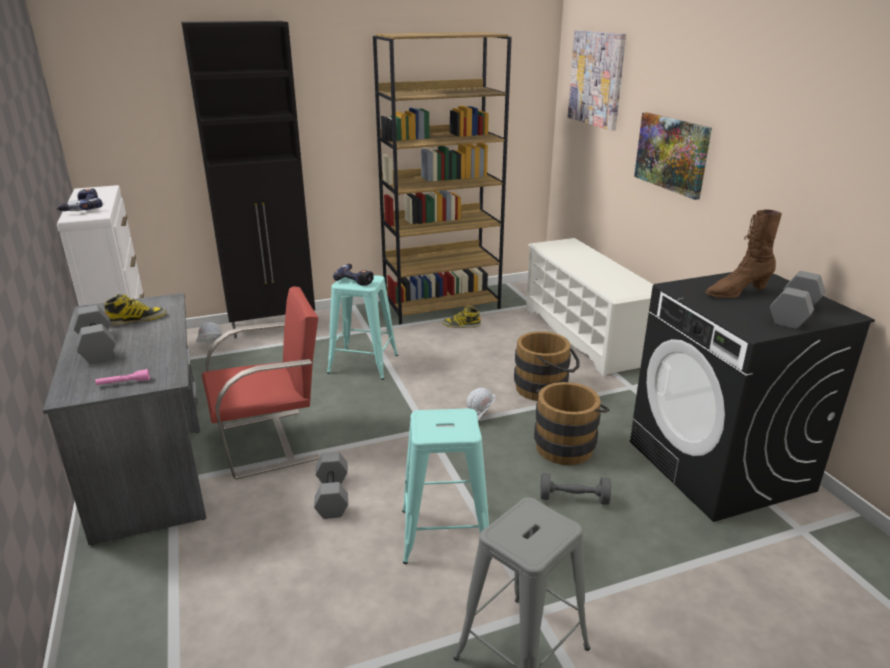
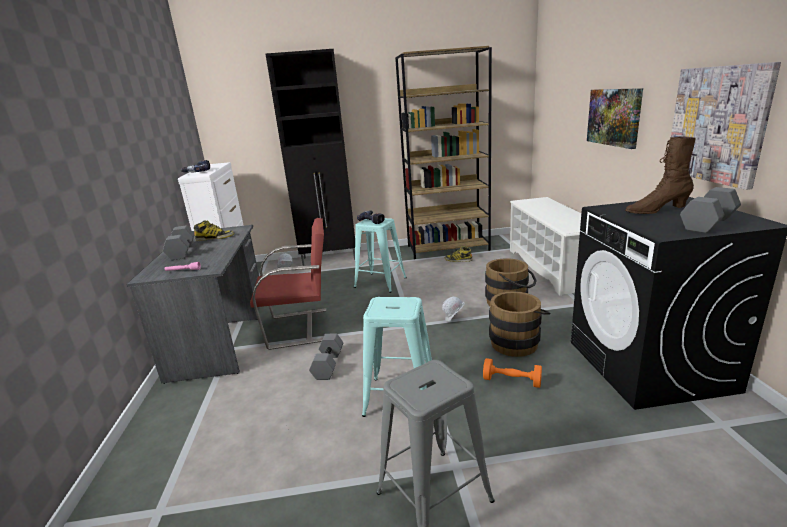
camera: 15 degrees right, 5 degrees down
(573, 499) = (512, 381): grey dumbbell -> orange dumbbell
(596, 78) = (560, 74): picture -> picture (717, 124)

